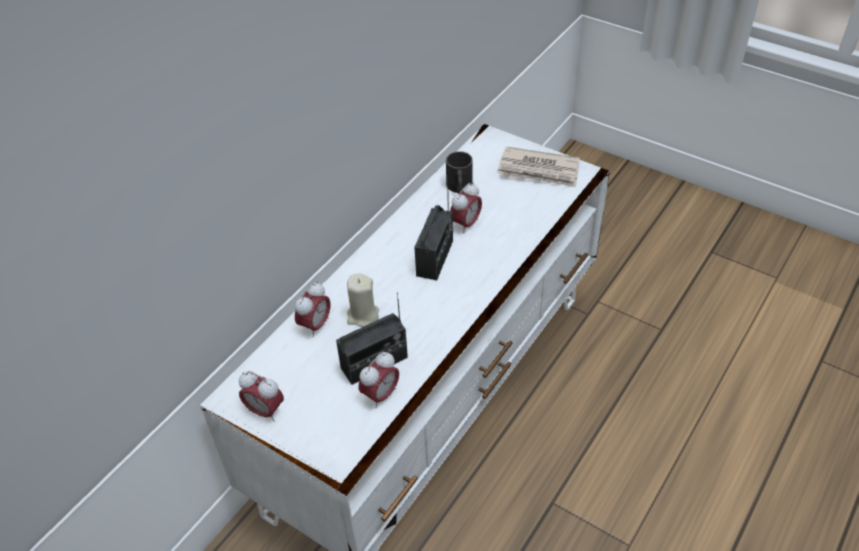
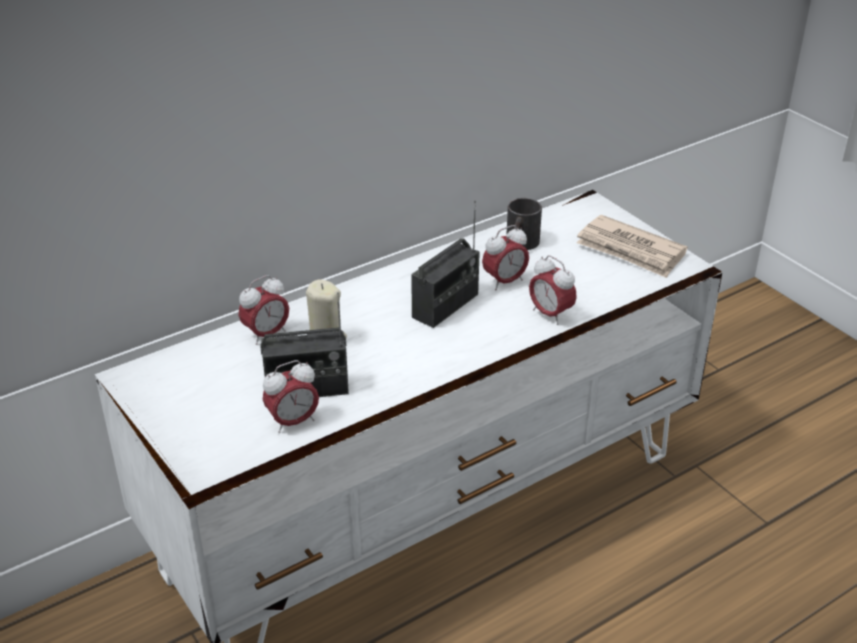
camera: 20 degrees right, 10 degrees down
(265, 411) = (157, 399): alarm clock -> alarm clock (550, 314)

